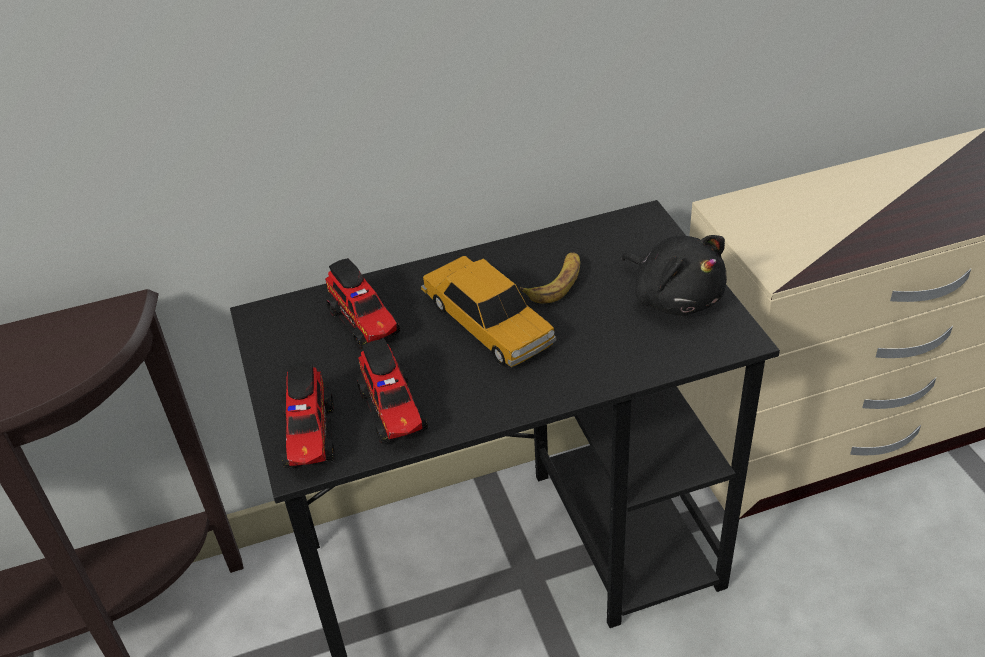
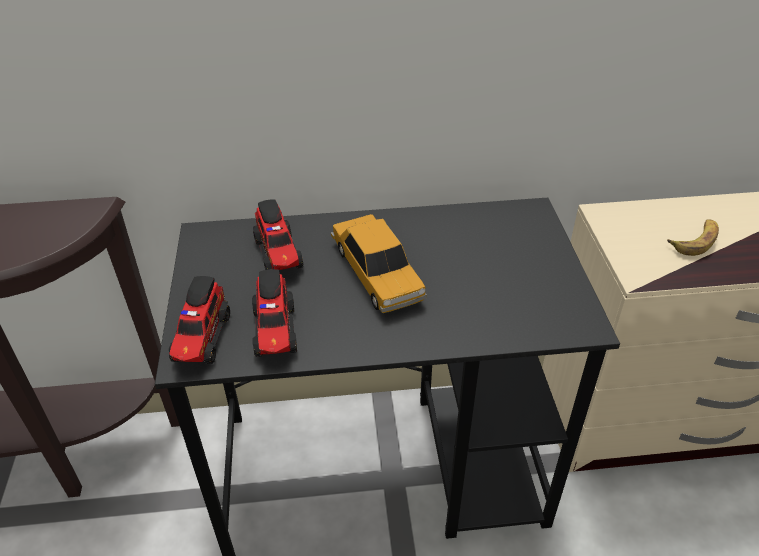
camera: 10 degrees right, 0 degrees up
(556, 282) = (443, 250): banana -> banana (695, 241)
(675, 297) = (540, 280): black plush toy -> none

